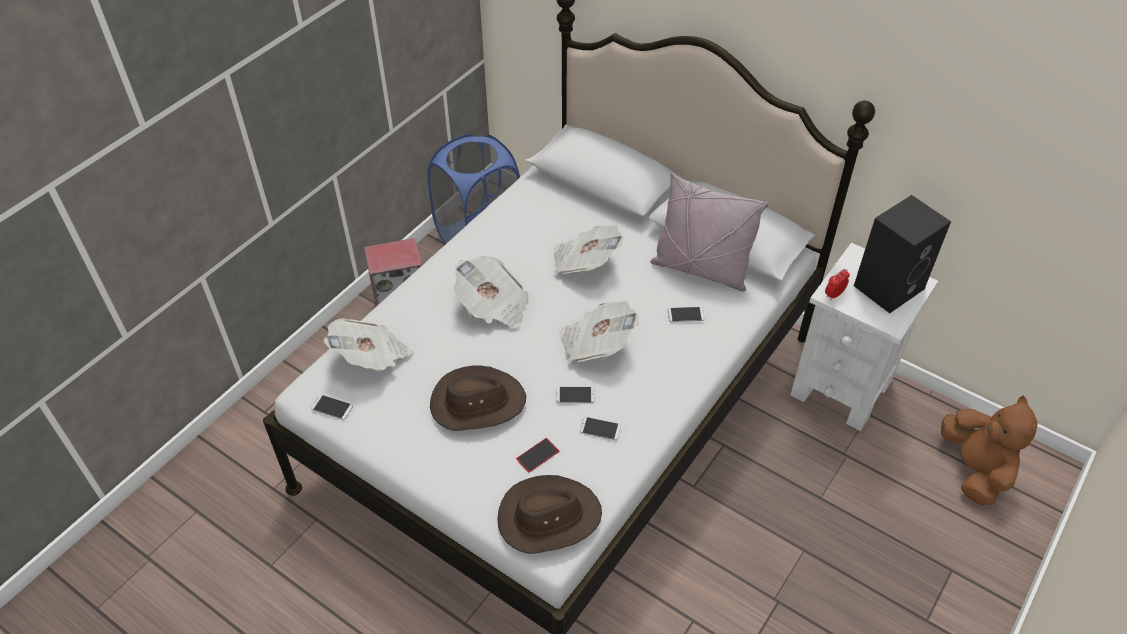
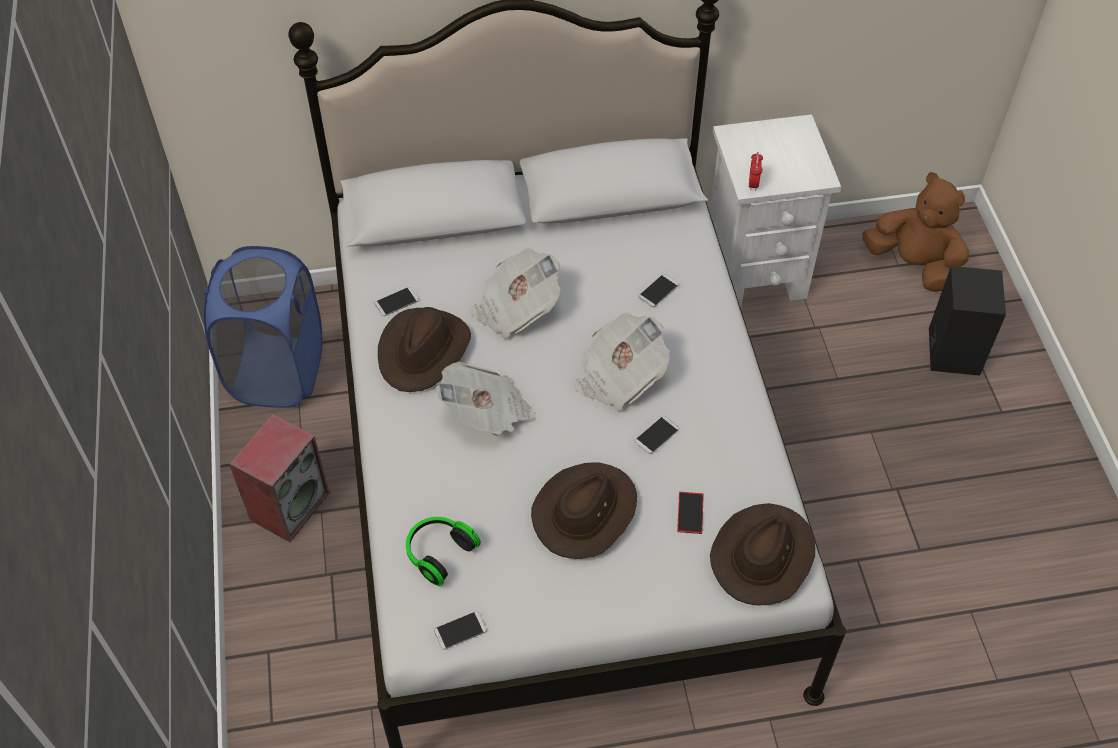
camera: 45 degrees left, 5 degrees up
(372, 357) = (438, 553): newspaper -> headphones
(503, 248) = (424, 351): none -> brown hat
(600, 429) = (711, 447): phone -> phone (396, 302)
(701, 269) = (621, 239): purple pillow -> none
(888, 286) = (783, 145): black speaker -> black speaker (952, 350)

